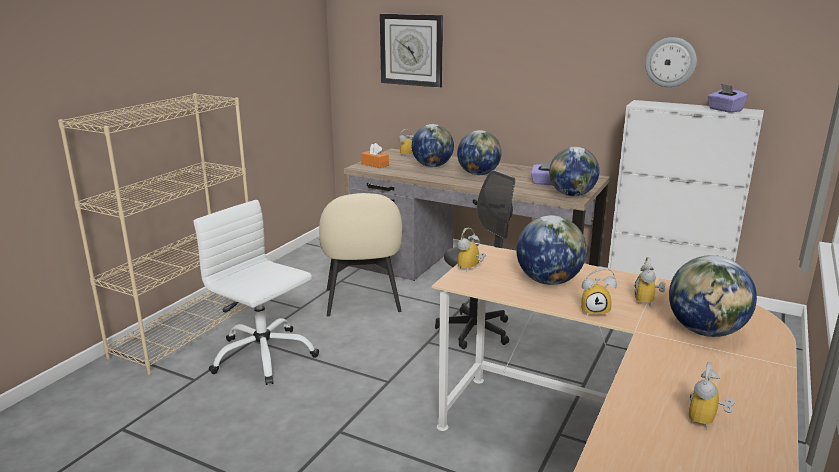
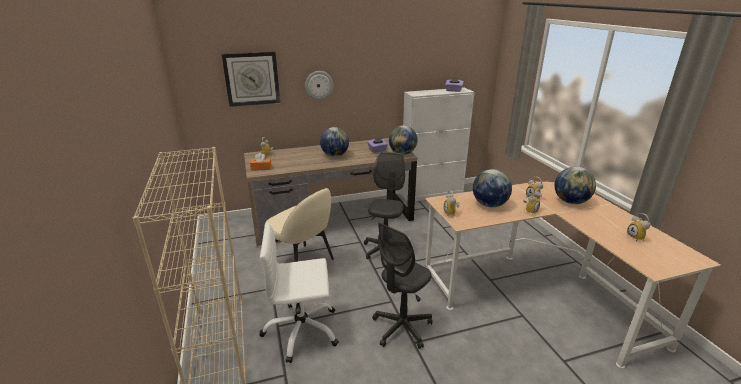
camera: 45 degrees left, 5 degrees up
(352, 411) = (402, 328): none -> grey office chair
(432, 166) = (299, 158): globe -> none
(670, 62) = (420, 68): wall clock -> wall clock (319, 85)

